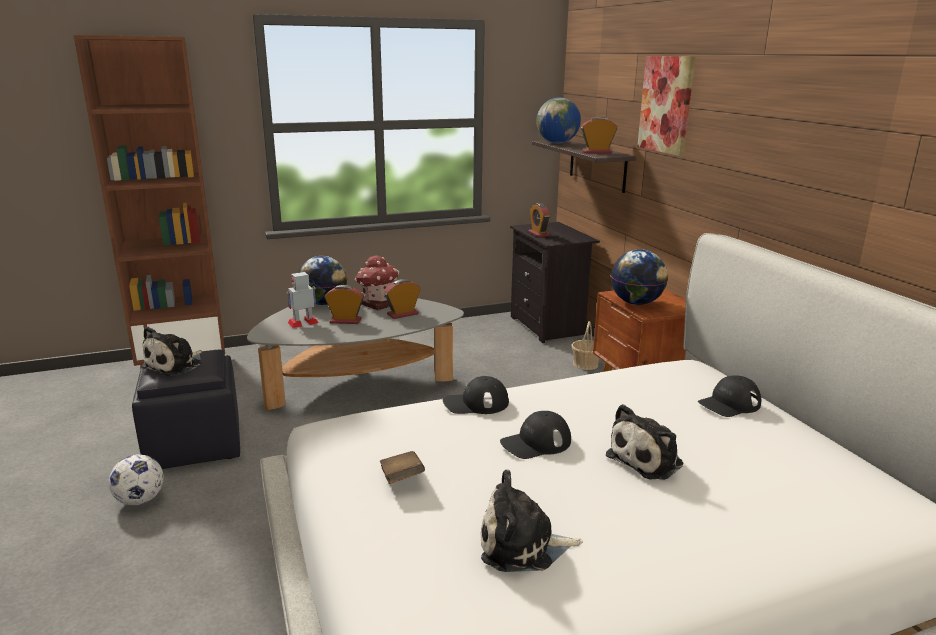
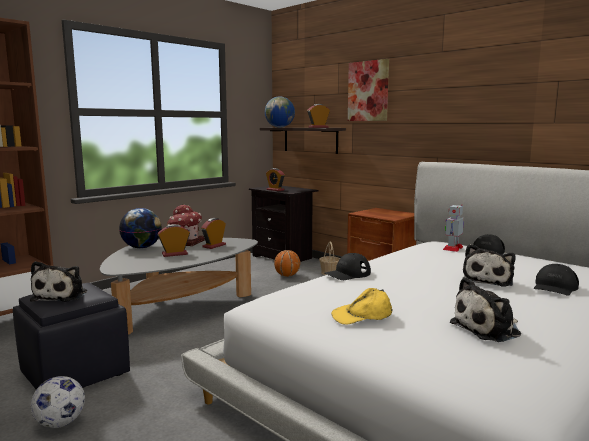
camera: 25 degrees left, 10 degrees down
(303, 322) = (140, 259): toy robot -> toy robot (453, 248)
(402, 479) = (362, 316): brown book -> yellow cap
(524, 358) = (287, 276): none -> basketball
(535, 443) = (415, 284): black cap -> black cap (554, 287)
(636, 303) = (379, 215): globe -> none

